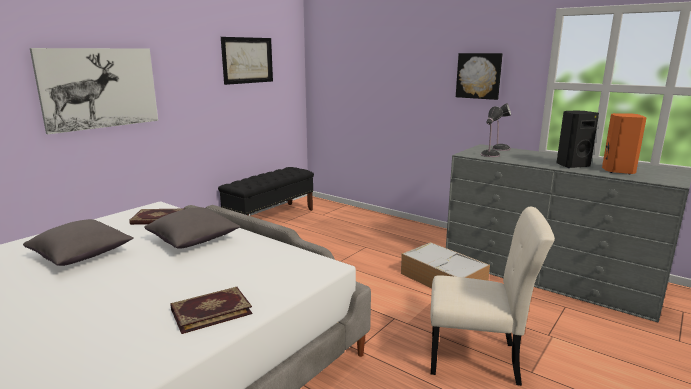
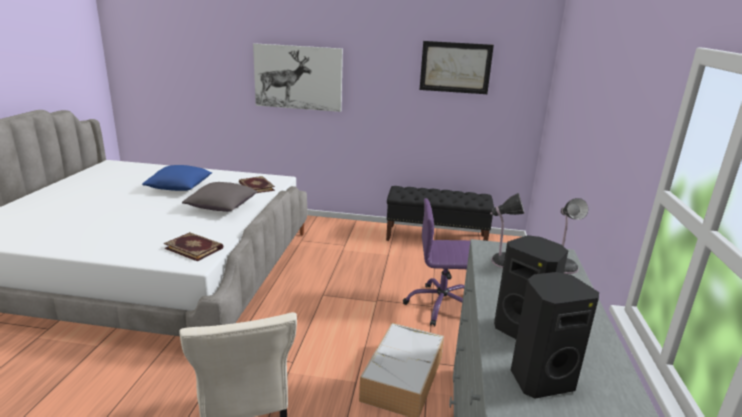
camera: 60 degrees right, 5 degrees up
(82, 256) = (180, 188): grey pillow -> blue pillow
(211, 311) = (111, 243): book -> book (194, 248)
(368, 244) = (441, 305): none -> purple office chair
(479, 76) = (619, 144): picture -> none
(617, 171) = (540, 379): orange speaker -> black speaker

